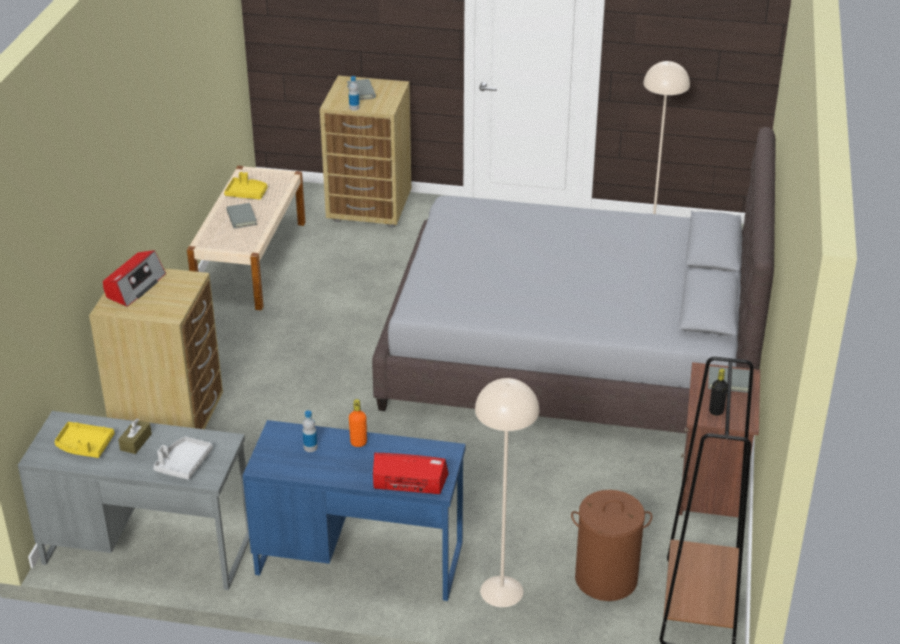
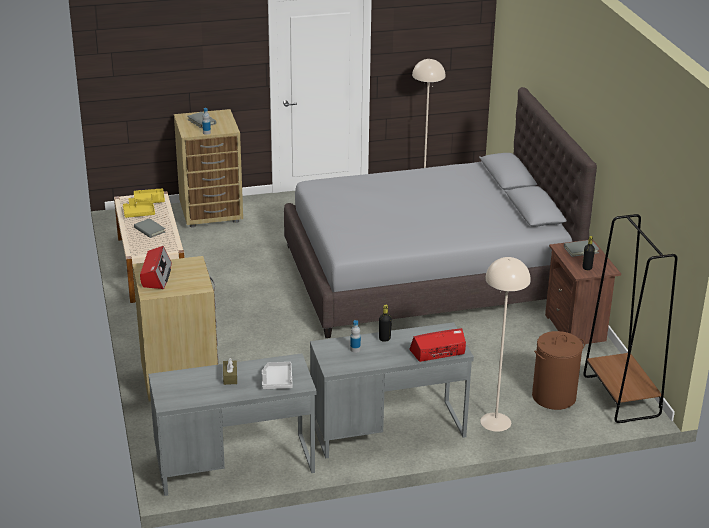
camera: 25 degrees left, 5 degrees down
(84, 446) = (195, 388): yellow tray -> yellow tray (149, 200)
(358, 443) = (384, 339): orange bottle -> black bottle
(359, 557) = (387, 428): blue desk -> grey desk

